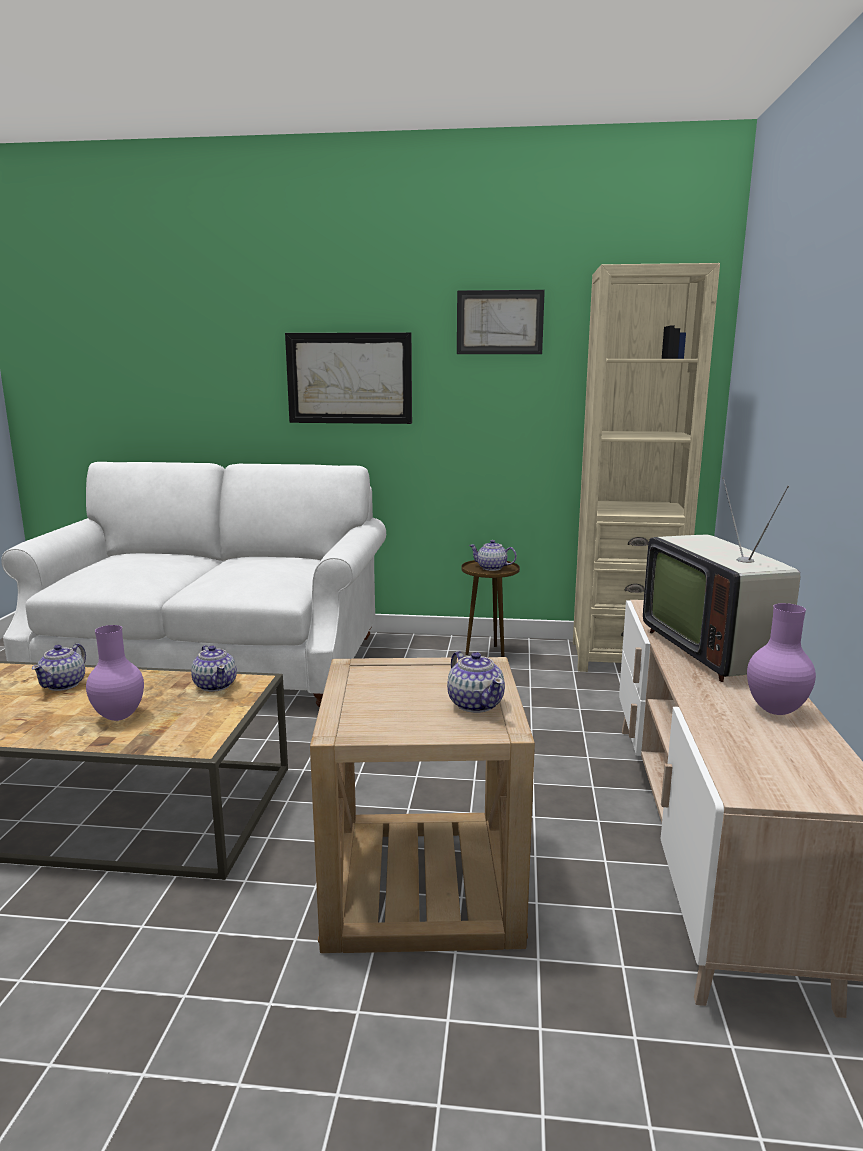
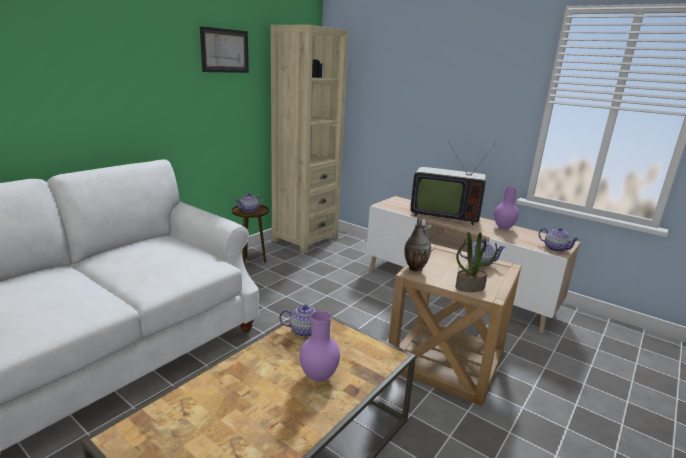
camera: 60 degrees left, 5 degrees up
(64, 684) = (224, 393): teapot -> teapot (555, 248)
(349, 378) = (130, 90): picture -> none
(353, 710) = (470, 287): none -> potted plant
(372, 664) = (414, 268): none -> vase

